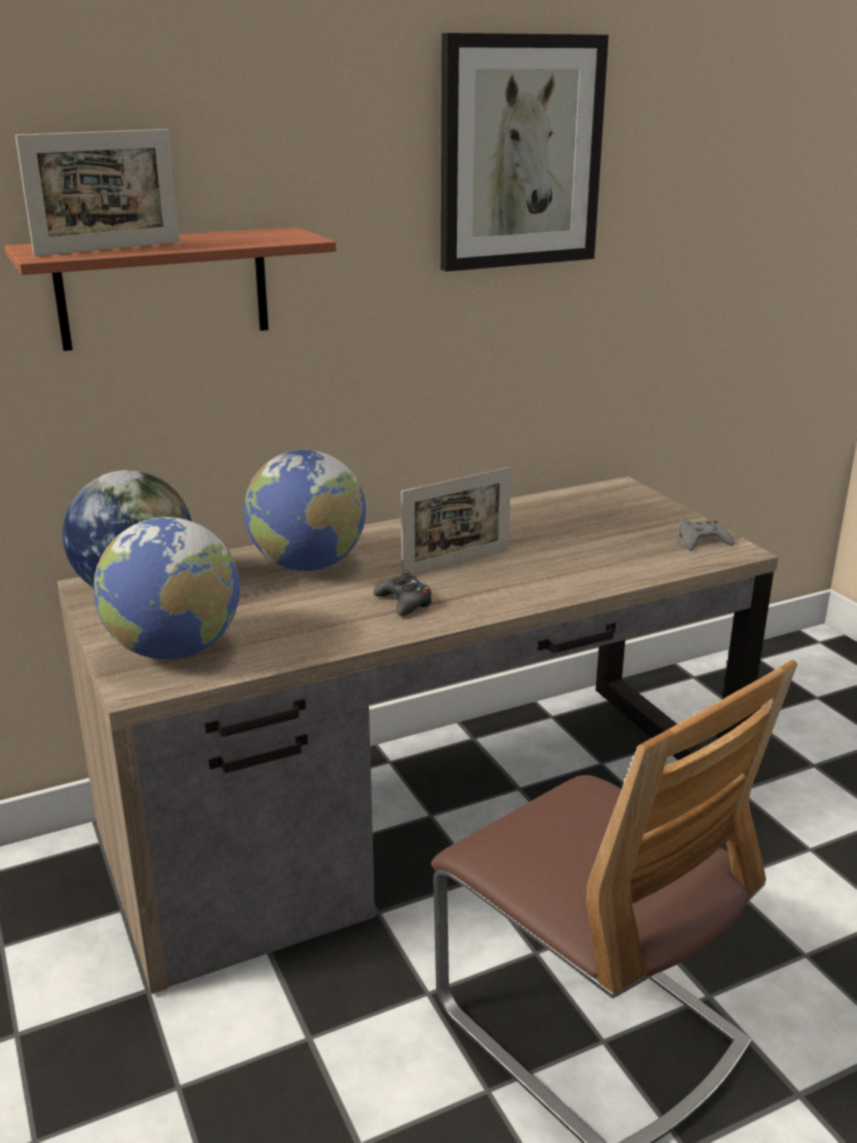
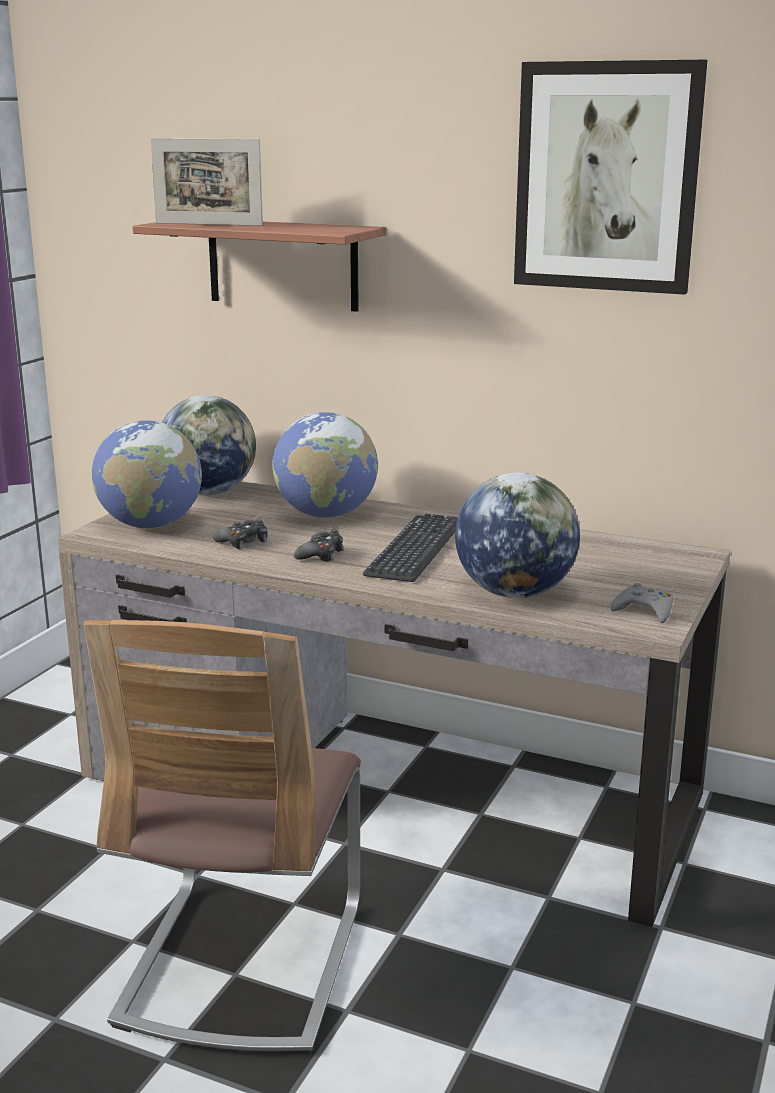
camera: 50 degrees right, 5 degrees down
(309, 623) = (243, 541): none -> black game controller
(456, 563) = (415, 549): picture frame -> keyboard
(609, 566) = (514, 593): none -> globe

